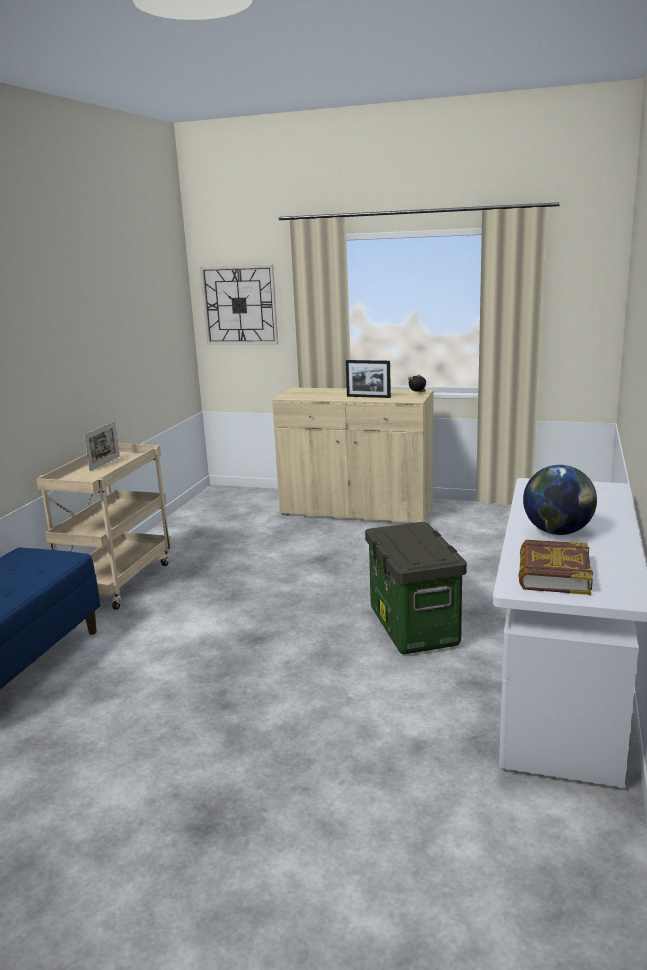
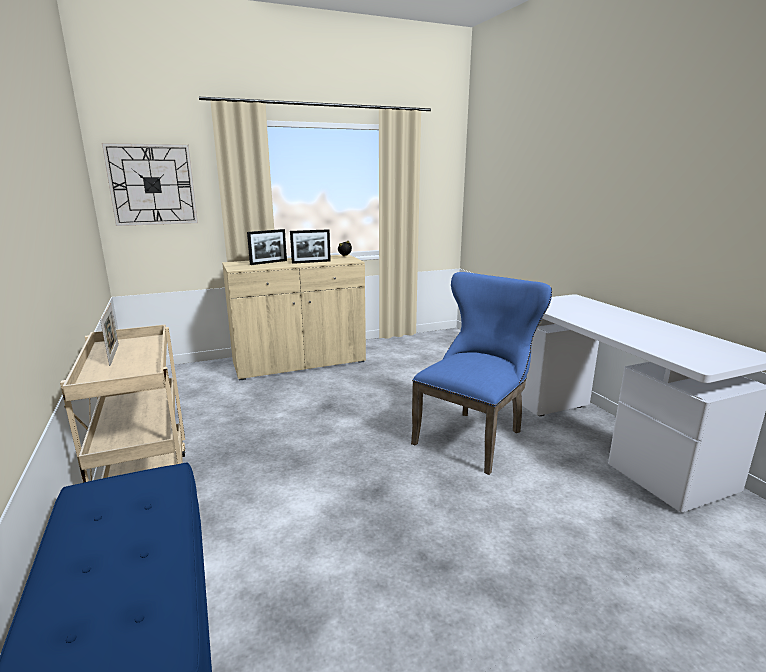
camera: 40 degrees left, 0 degrees up
(328, 393) = (268, 262): none -> picture frame
(415, 627) = (474, 435): storage box -> blue chair
(553, 573) = (690, 351): book -> none
(558, 532) = (622, 327): globe -> none

